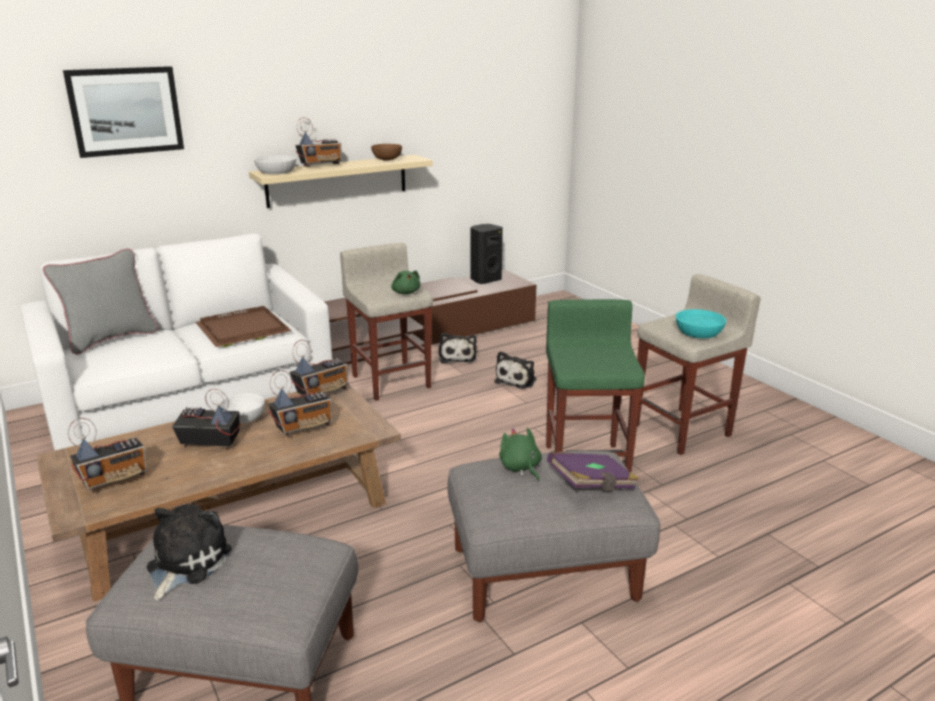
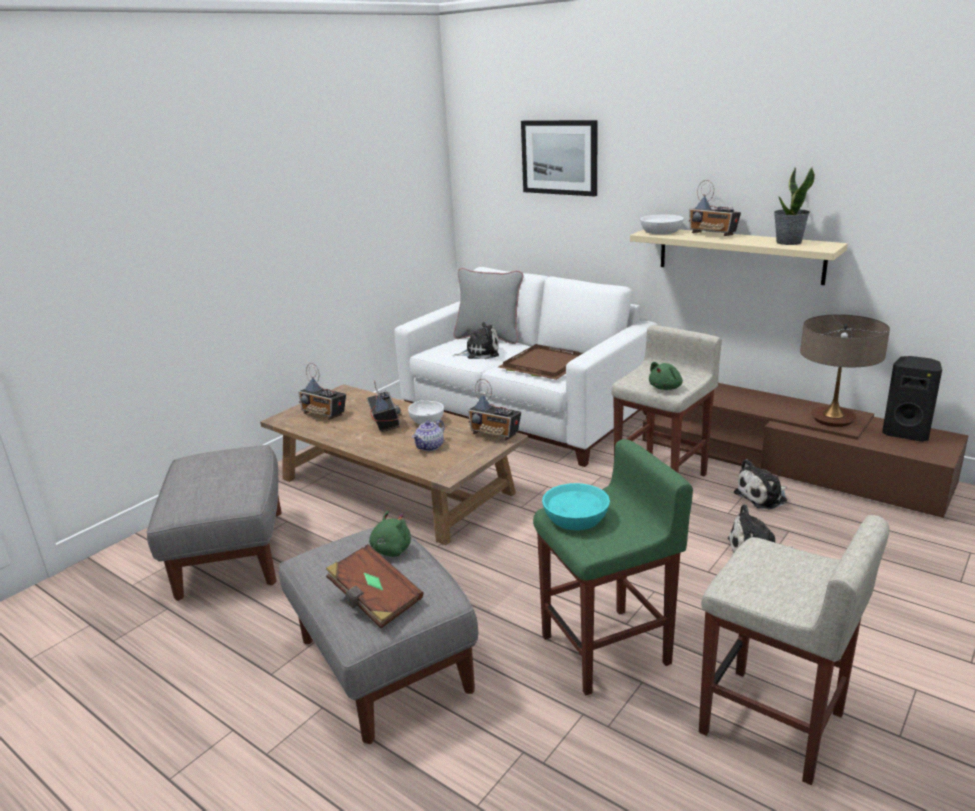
camera: 70 degrees right, 0 degrees up
(185, 563) = (216, 461): plush toy -> plush toy (480, 353)
(304, 428) = (430, 446): radio -> teapot
(386, 160) = (788, 242): brown bowl -> potted plant
(447, 287) = (833, 419): none -> table lamp
(592, 486) = (375, 600): purple book -> brown book
(698, 332) = (771, 585): turquoise bowl -> turquoise bowl (575, 517)

